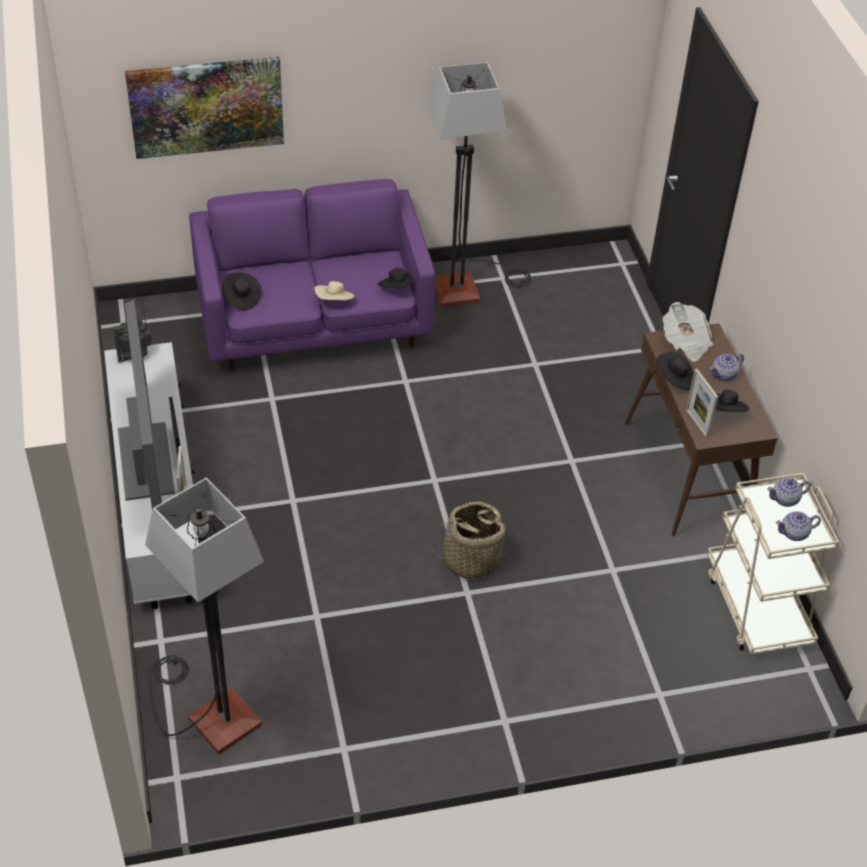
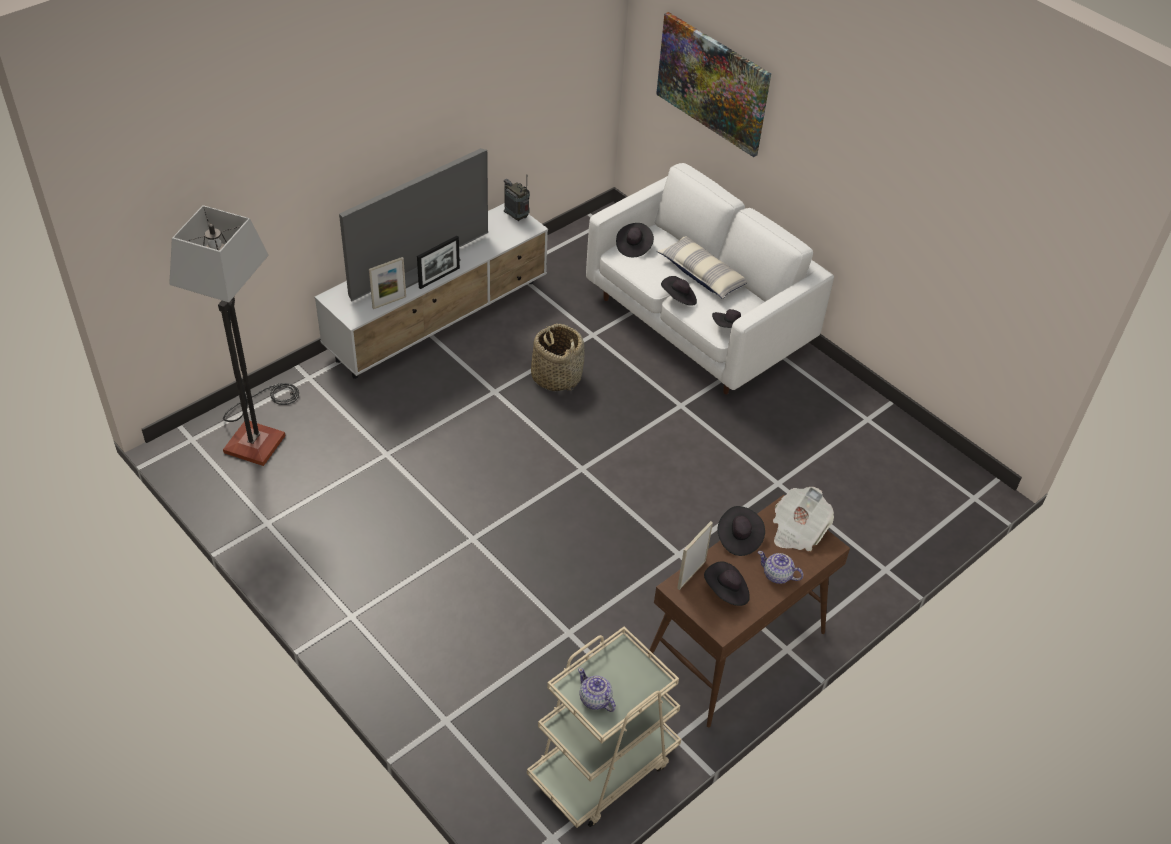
camera: 60 degrees right, 0 degrees up
(314, 323) = (697, 323): purple sofa -> white sofa
(315, 272) = (702, 274): none -> pillow
(334, 301) = (679, 299): beige hat -> black hat
(469, 286) = (834, 401): floor lamp -> none
(471, 559) = (511, 527): basket -> basket (556, 376)
(785, 499) = (637, 678): teapot -> none

